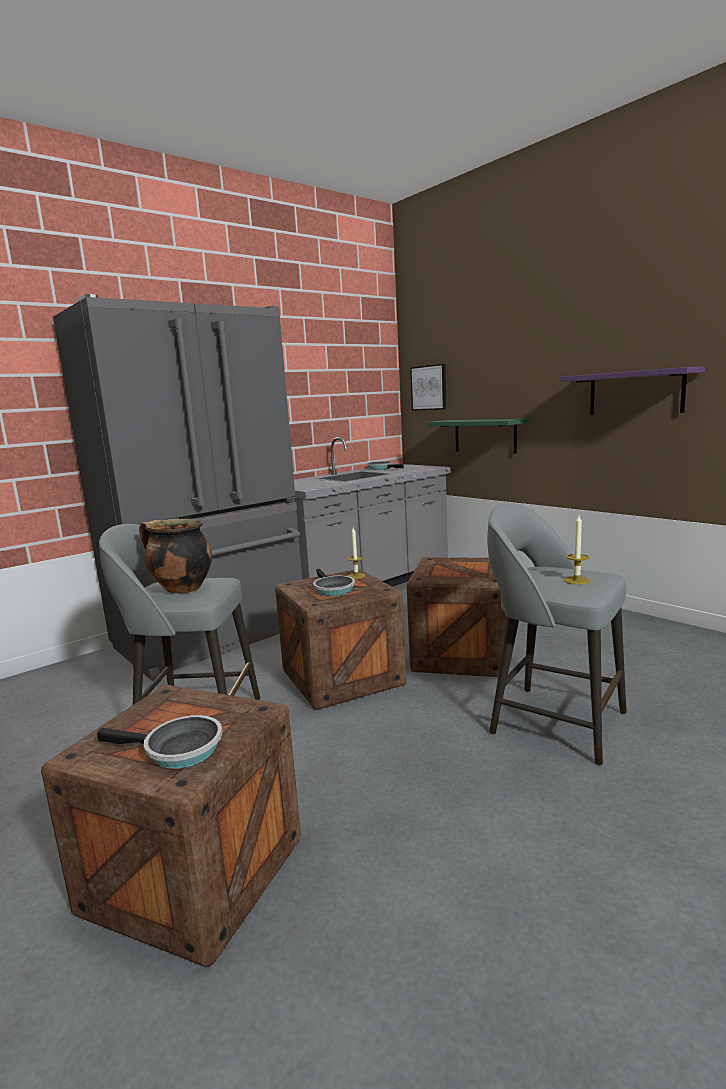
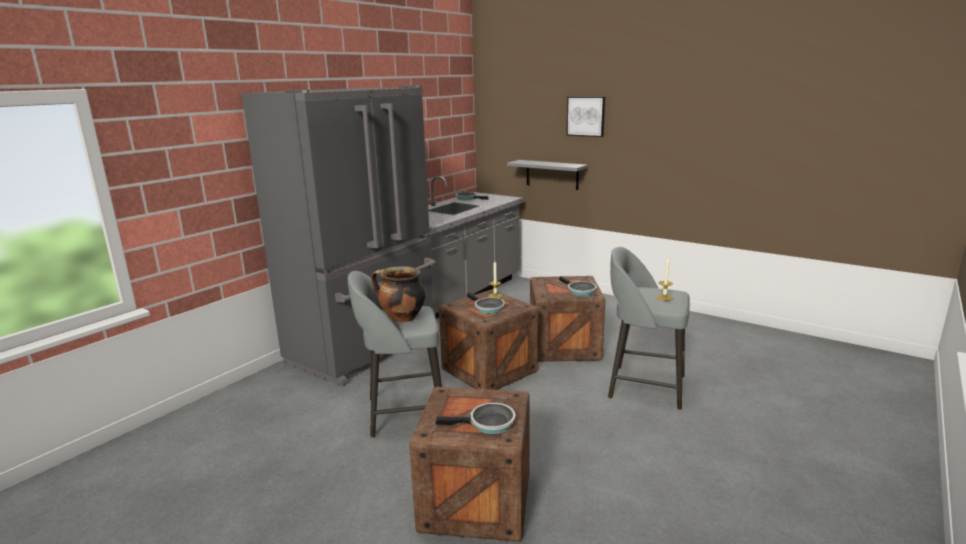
camera: 15 degrees left, 5 degrees up
(429, 387) = (503, 132): picture -> picture (586, 116)
(475, 575) = (579, 291): none -> frying pan
(485, 435) = (552, 174): green shelf -> grey shelf
(635, 392) = (670, 154): purple shelf -> none

